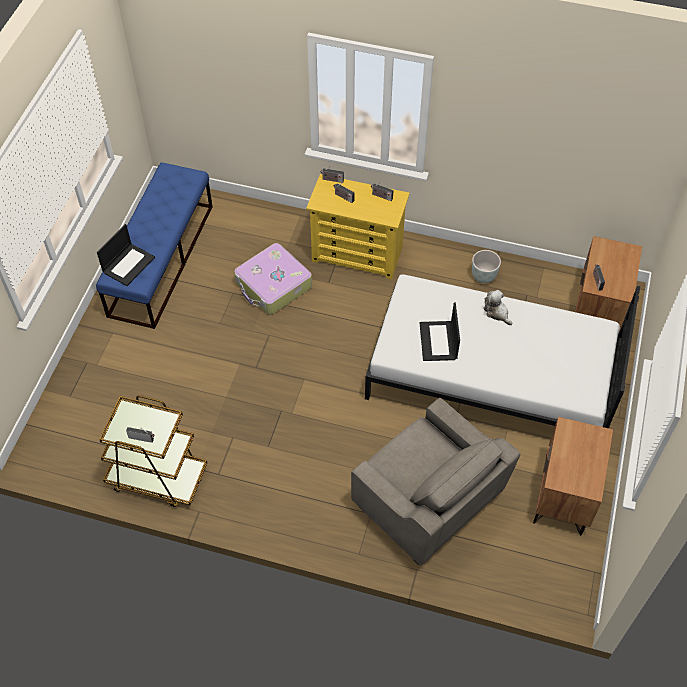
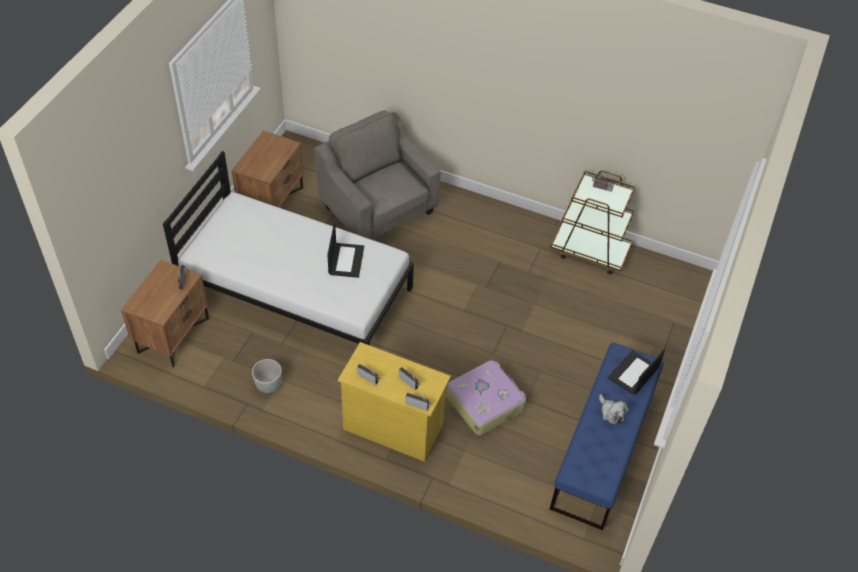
camera: 175 degrees left, 5 degrees down
(497, 312) = (285, 278): plush toy -> plush toy (611, 413)

